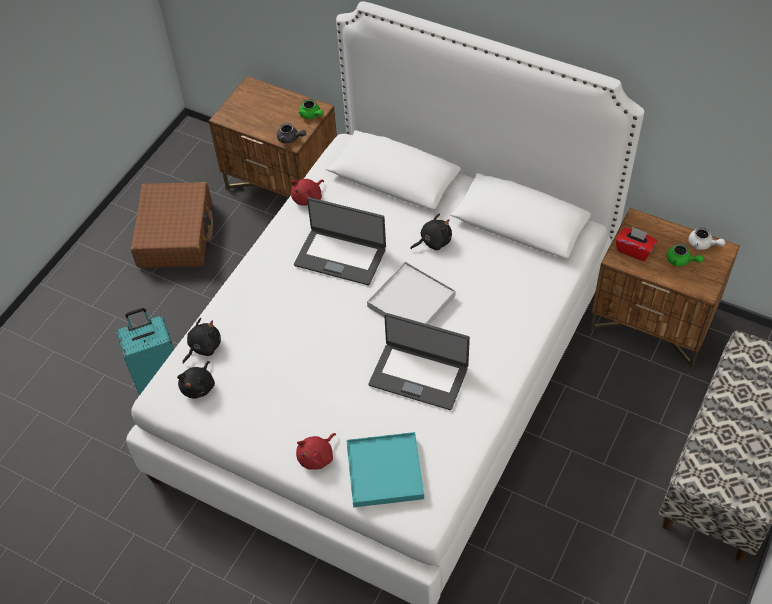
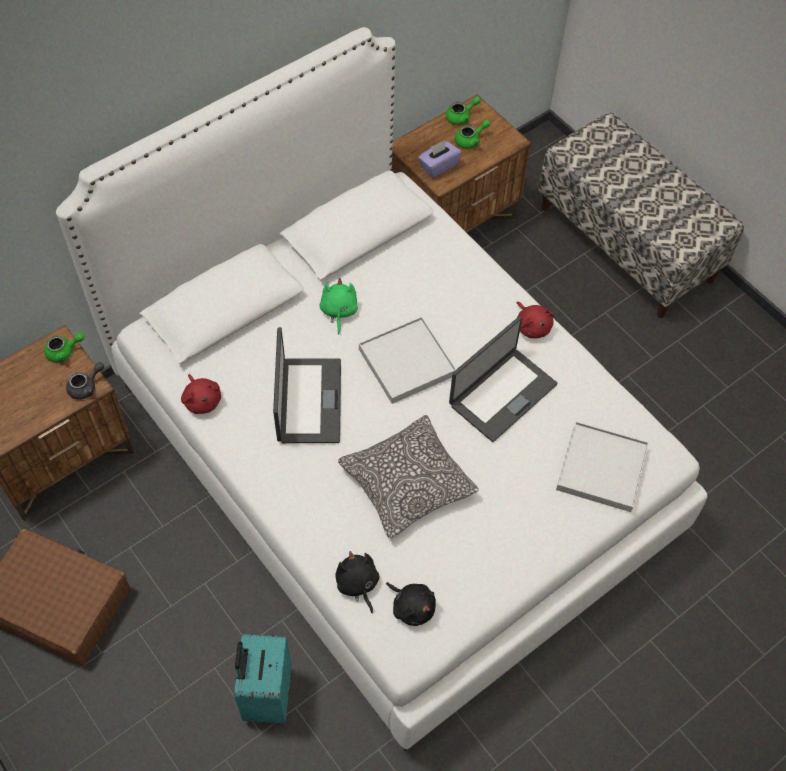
camera: 70 degrees left, 5 degrees up
(302, 343) = (407, 483): none -> pillow
(317, 456) = (557, 522): red plush toy -> red plush toy (532, 326)
(340, 256) = (308, 401): laptop -> laptop turned 45 degrees counterclockwise
(384, 472) = (601, 469): turquoise tray -> white tray
(433, 241) = (338, 311): black plush toy -> green plush toy
(634, 250) = (438, 166): red tissue box -> purple tissue box
(703, 244) = (461, 117): white teapot -> green teapot

